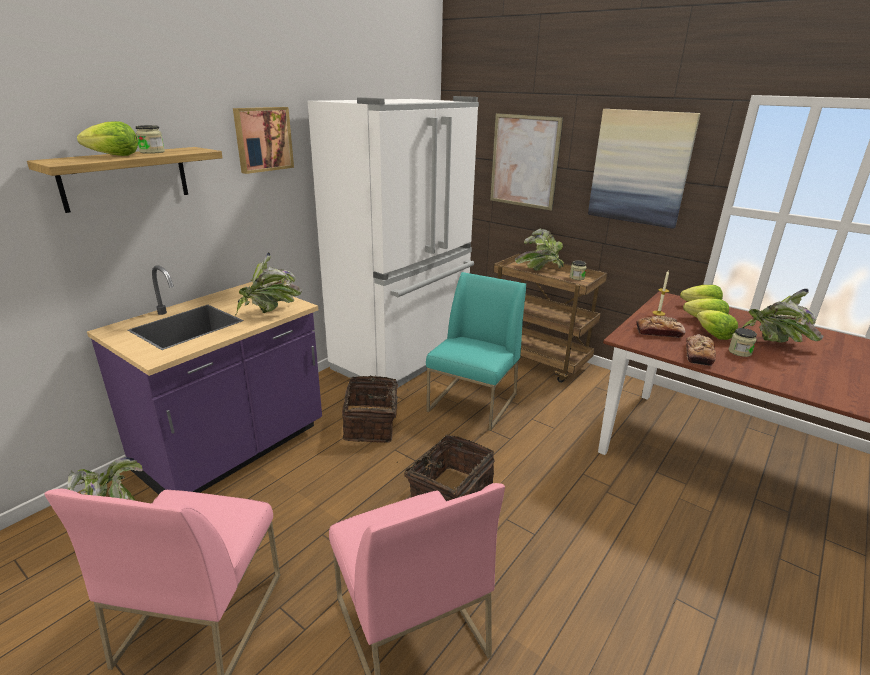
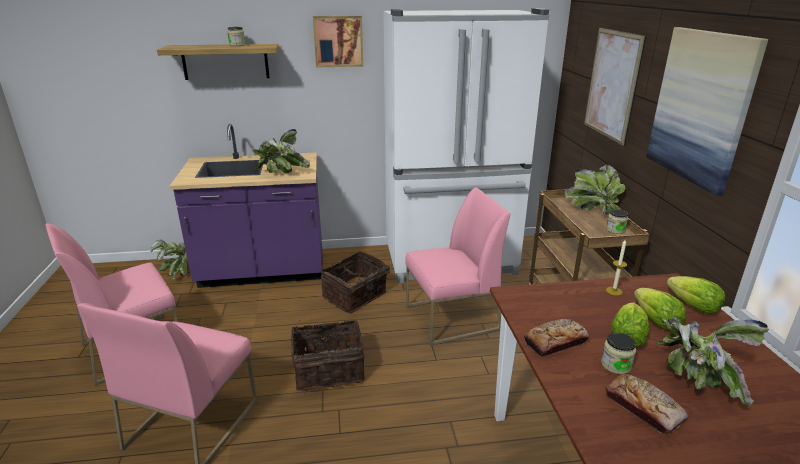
camera: 45 degrees right, 0 degrees up
(114, 156) = (209, 46): lettuce -> none
(473, 403) = (451, 318): turquoise chair -> pink chair
(659, 332) = (564, 306): bread -> bread (643, 408)

